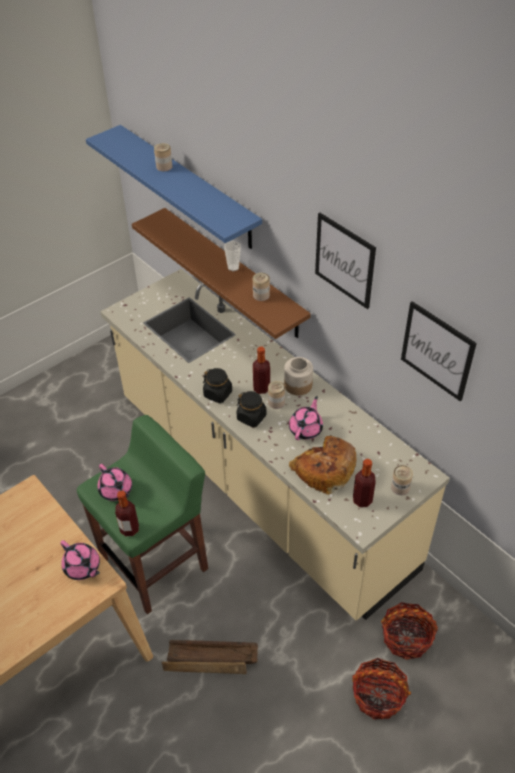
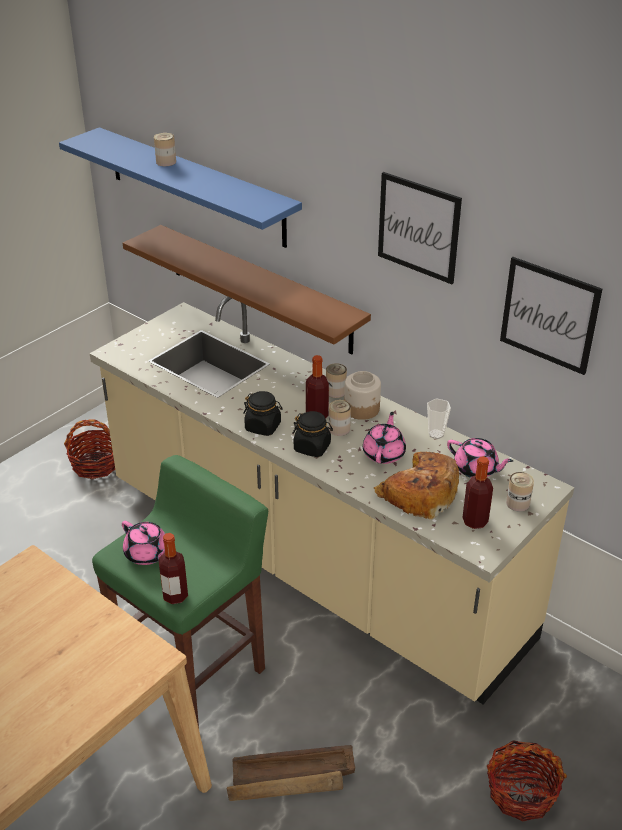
camera: 10 degrees left, 10 degrees down
(82, 567) = (122, 643): pink teapot -> pink teapot (476, 469)
(233, 267) = (263, 276): cup -> cup (436, 434)
(261, 295) = (305, 301): can -> can (335, 391)
(406, 638) = (540, 719): basket -> basket (95, 465)

